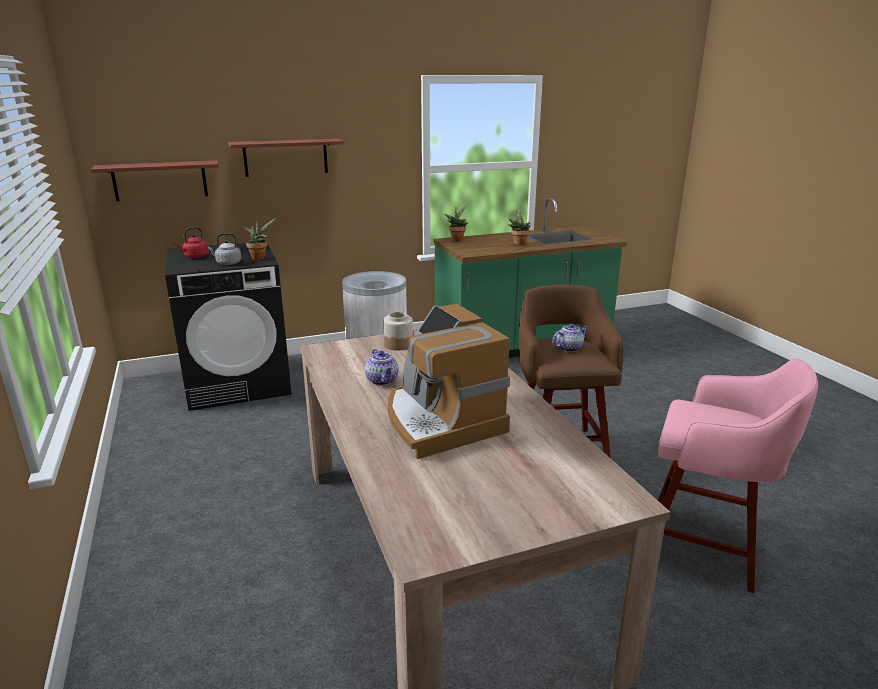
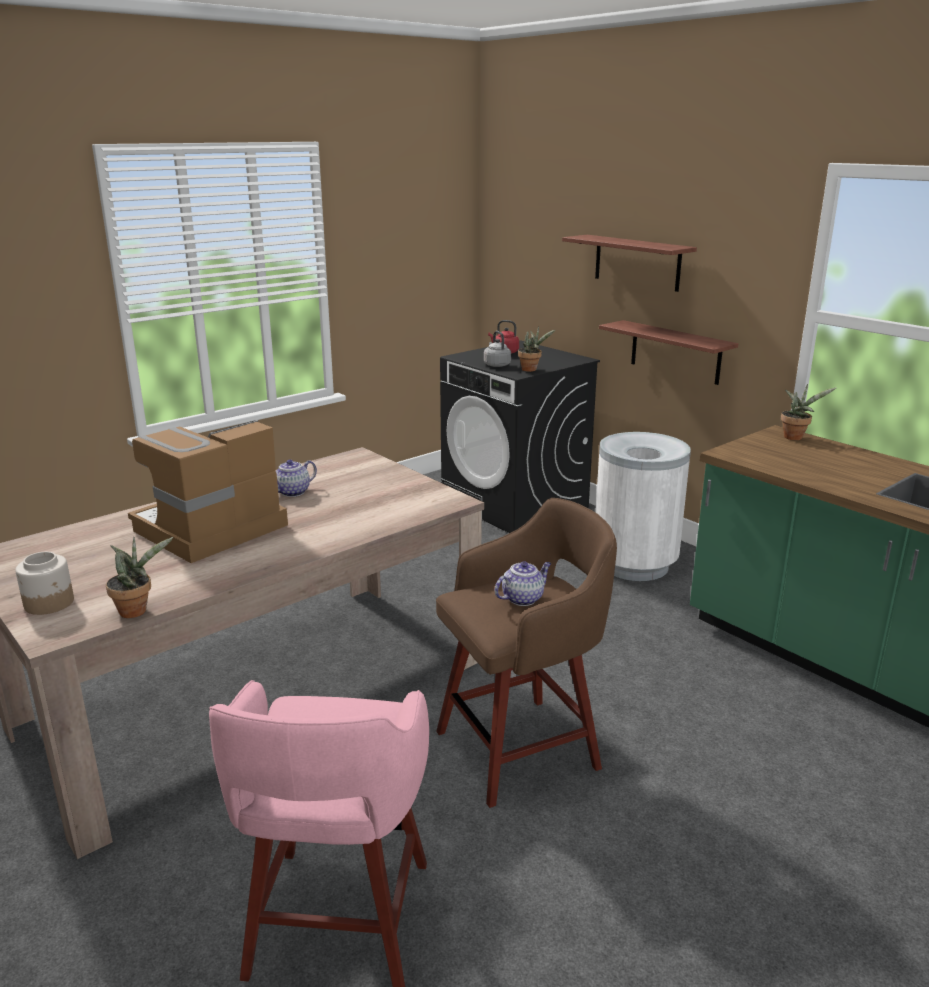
camera: 70 degrees right, 0 degrees up
(160, 180) = (528, 267): shelf -> shelf (675, 352)
(398, 344) = (391, 483): jar -> jar (50, 603)
(518, 243) = (844, 475): potted plant -> potted plant (137, 610)
(569, 348) = (523, 598): teapot -> teapot turned 75 degrees counterclockwise

